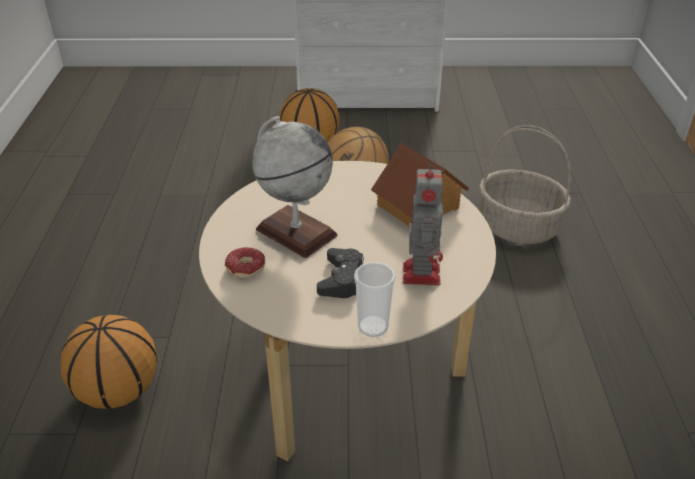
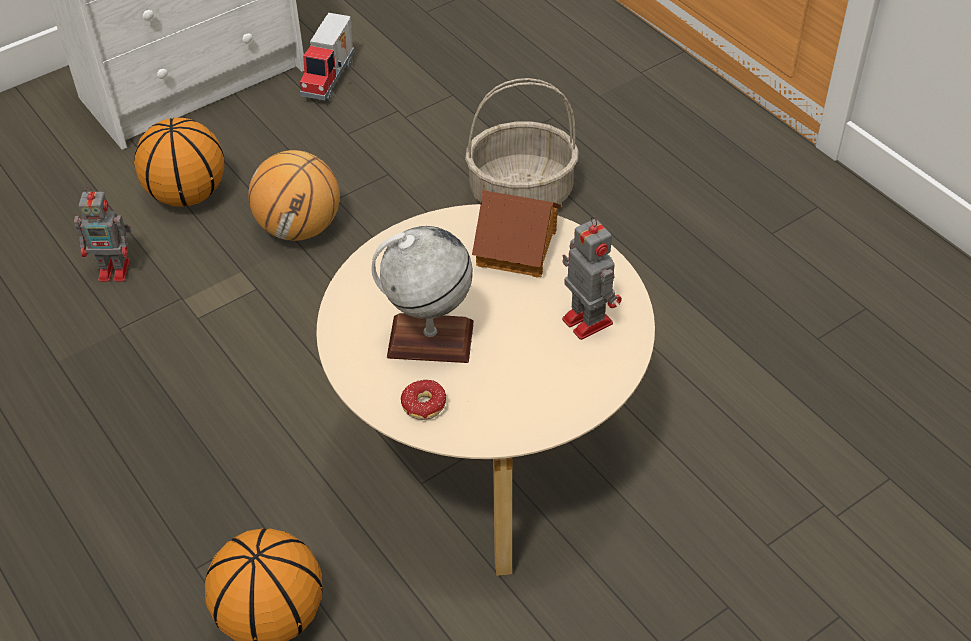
camera: 35 degrees left, 10 degrees up
(235, 164) = (116, 270): none -> toy robot
(341, 279) = (523, 366): black game controller -> none
(373, 326) = (595, 397): cup -> none
(449, 121) = (331, 79): none -> toy truck

